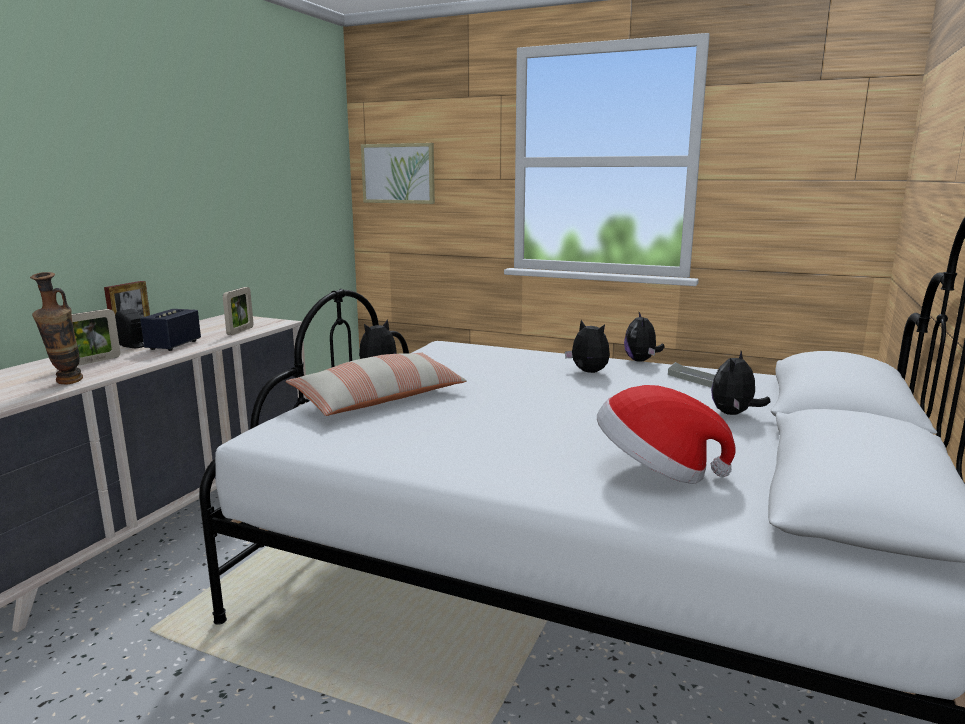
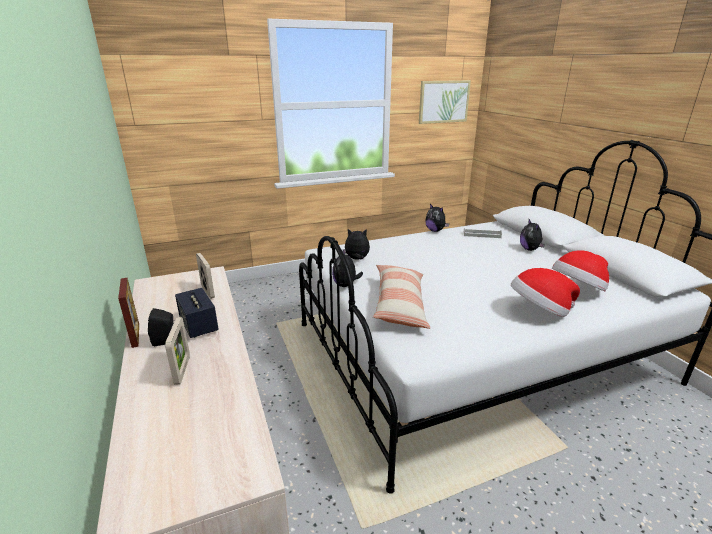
camera: 45 degrees left, 10 degrees up
(66, 383) = (235, 399): vase -> none
(398, 173) = (170, 119): picture -> picture (443, 101)
(515, 463) = (539, 311): none -> hat
(587, 372) = (435, 246): plush toy -> plush toy (357, 259)

